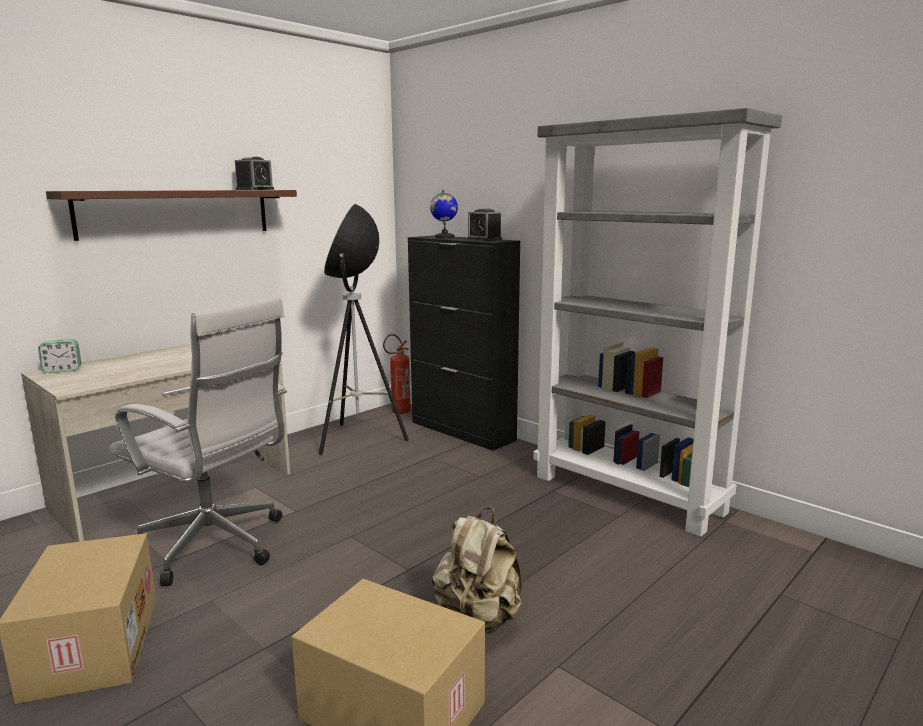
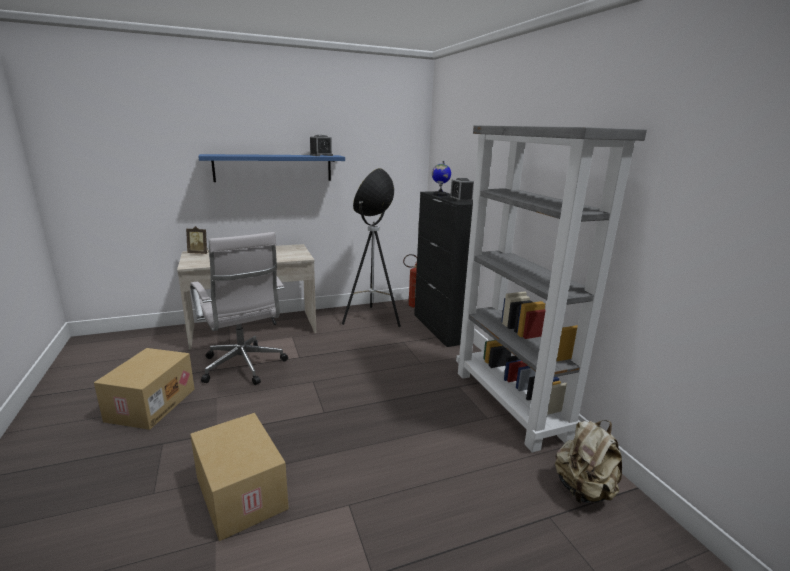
camera: 25 degrees right, 5 degrees up
(62, 370) = (199, 253): alarm clock -> picture frame
(177, 213) = (273, 168): brown shelf -> blue shelf
(478, 620) = (332, 458): beige backpack -> beige backpack (583, 490)

